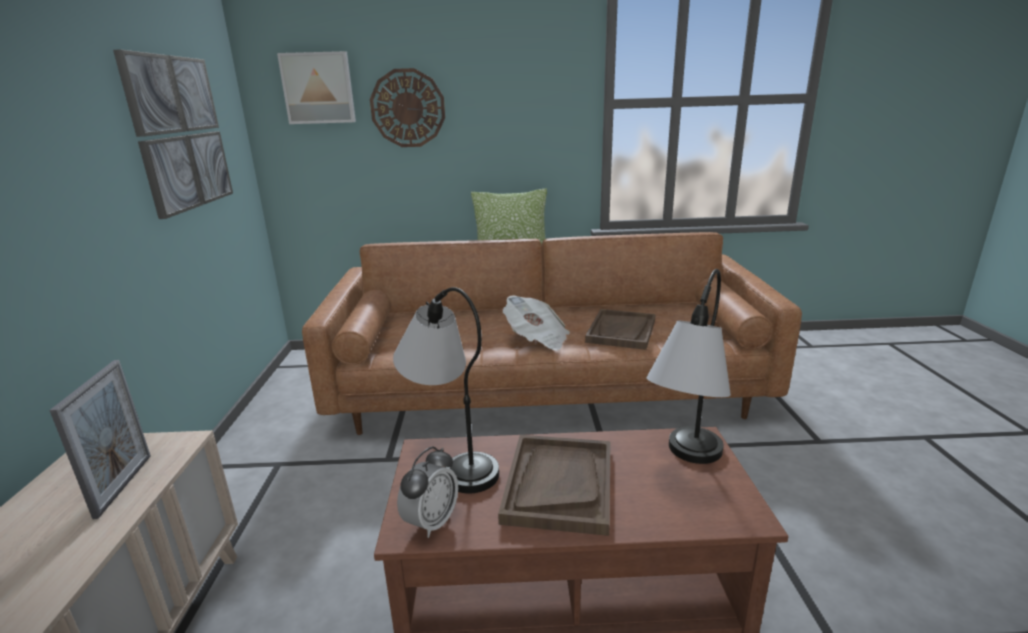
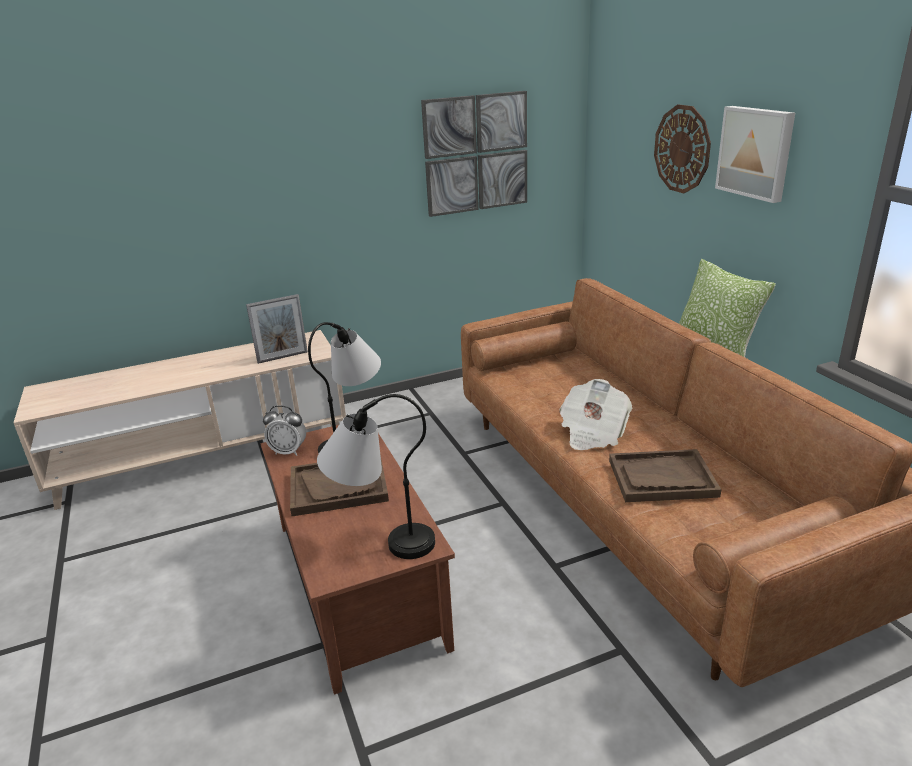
camera: 70 degrees right, 5 degrees up
(318, 88) = (627, 115): picture -> picture (756, 152)

